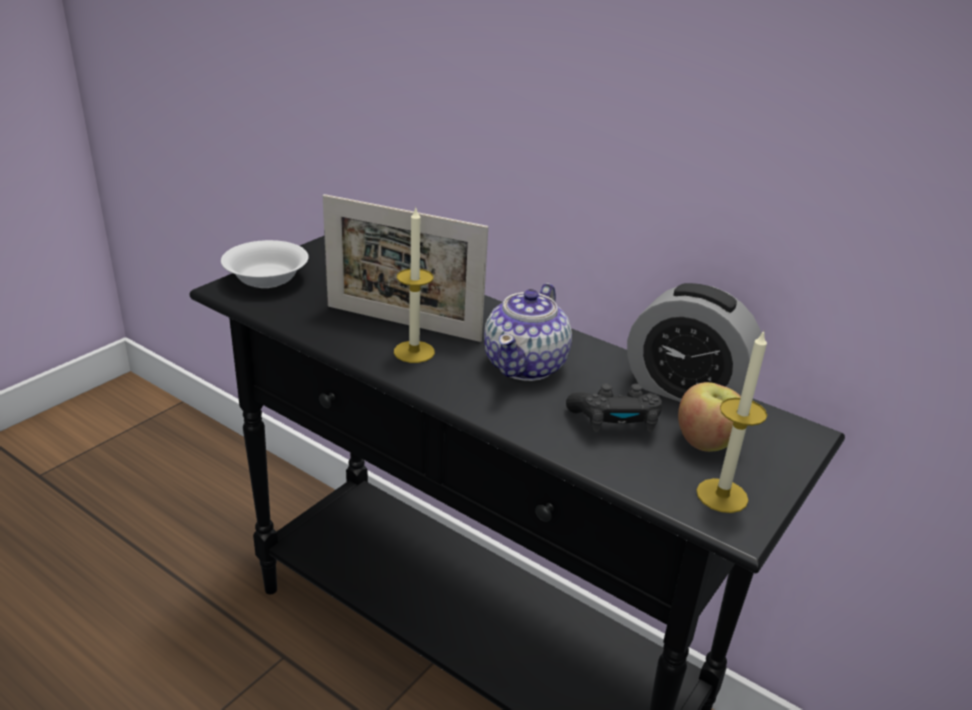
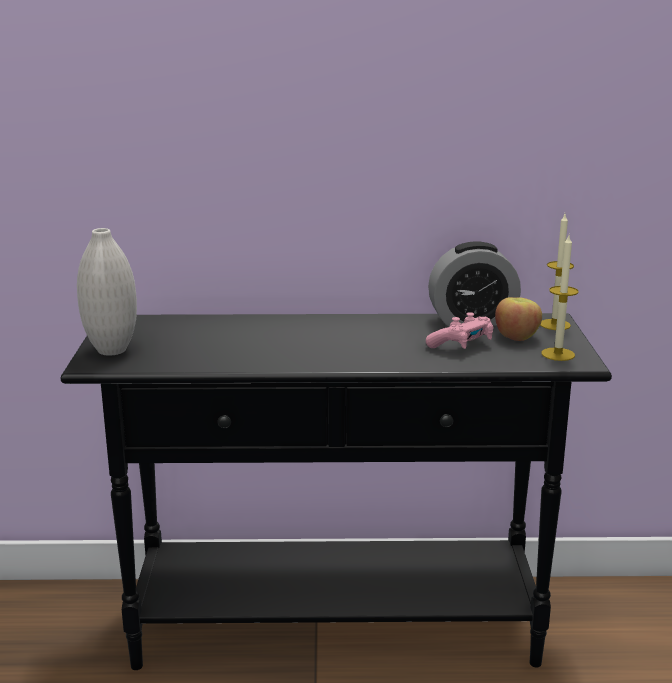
camera: 35 degrees left, 10 degrees down
(267, 279) = (112, 350): white bowl -> white vase
(402, 323) = (256, 342): picture frame -> none
(414, 352) = (291, 353): candle -> candle (555, 324)
(526, 365) = (369, 337): teapot -> none
(615, 423) = (461, 345): black game controller -> pink game controller

